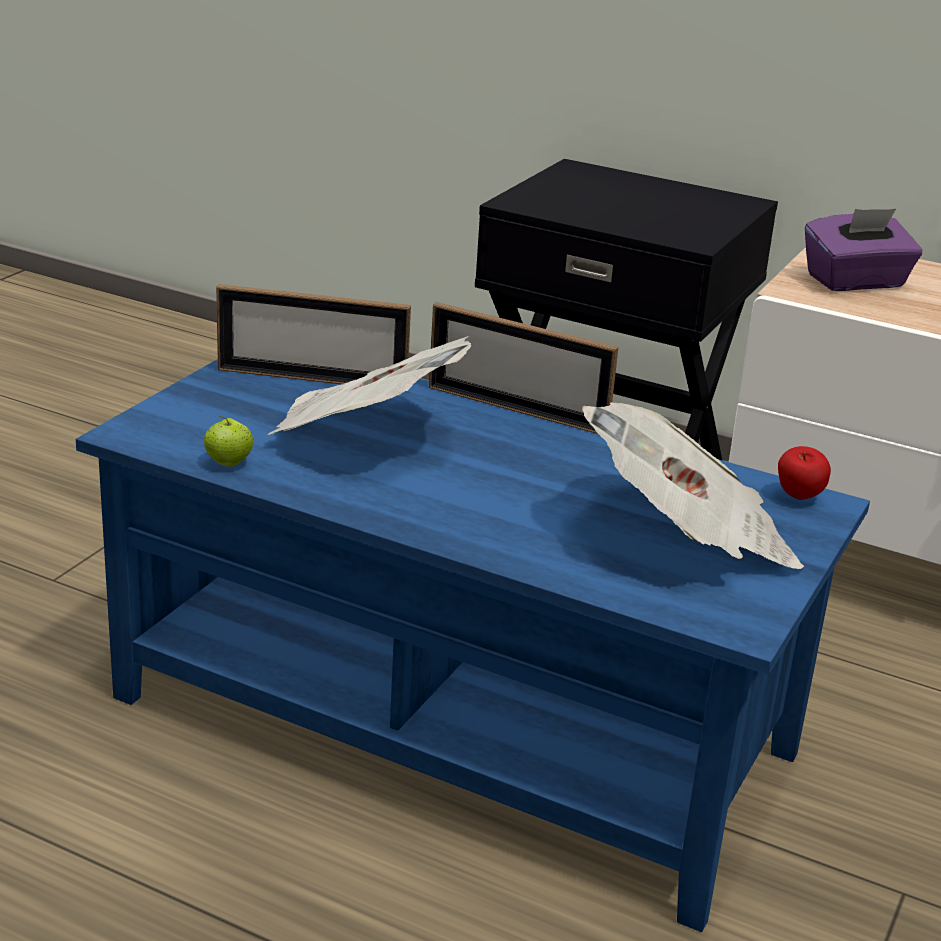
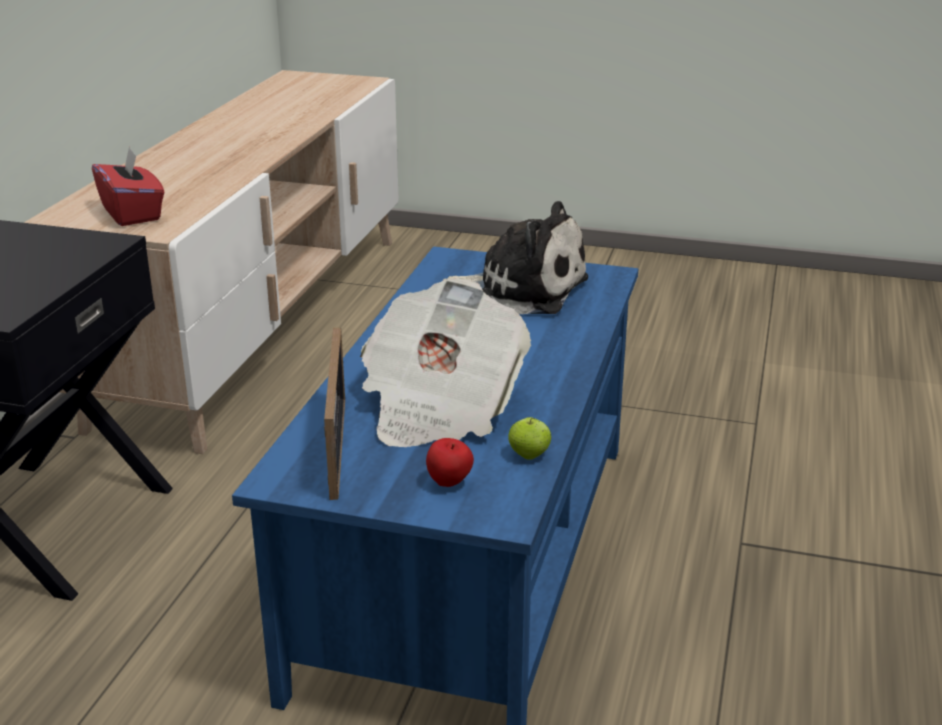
camera: 100 degrees left, 0 degrees up
(516, 409) = (357, 353): picture frame -> none
(688, 539) = (523, 289): newspaper -> plush toy
(798, 498) = (445, 262): apple -> apple (450, 483)
(856, 282) = (132, 213): purple tissue box -> red tissue box

